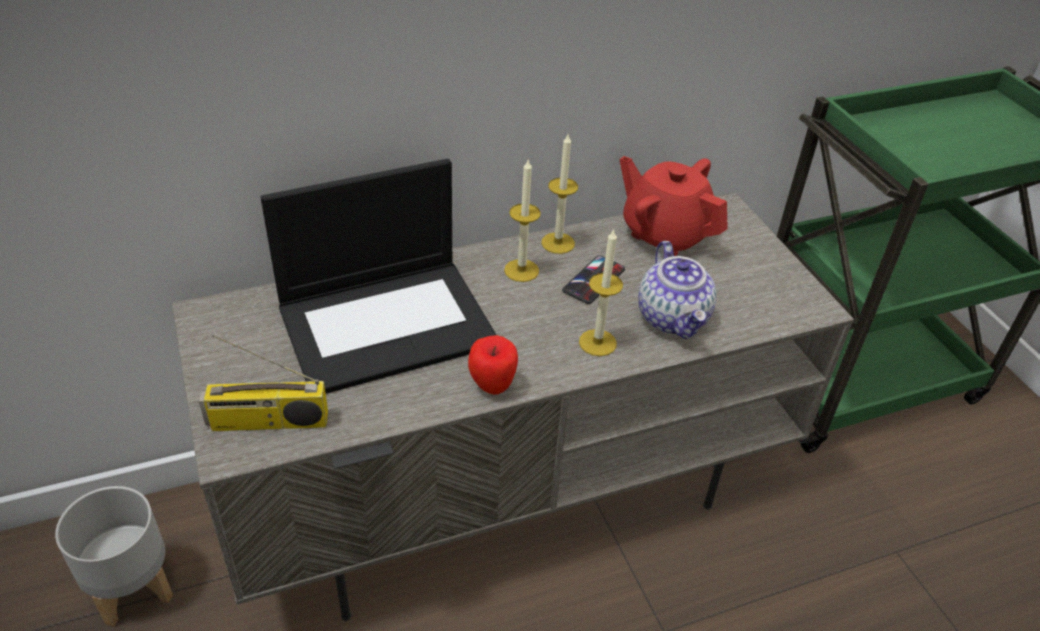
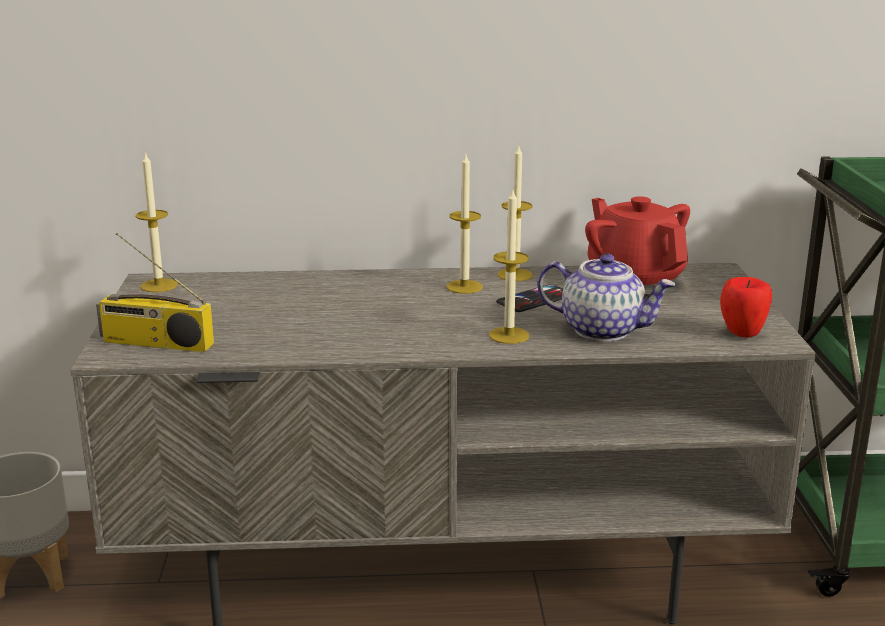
camera: 20 degrees right, 20 degrees down
(217, 319) = (159, 285): none -> candle
(388, 323) = (310, 303): laptop -> none
(492, 387) = (379, 349): apple -> apple (742, 334)
(674, 318) = (603, 330): teapot -> teapot turned 75 degrees counterclockwise

